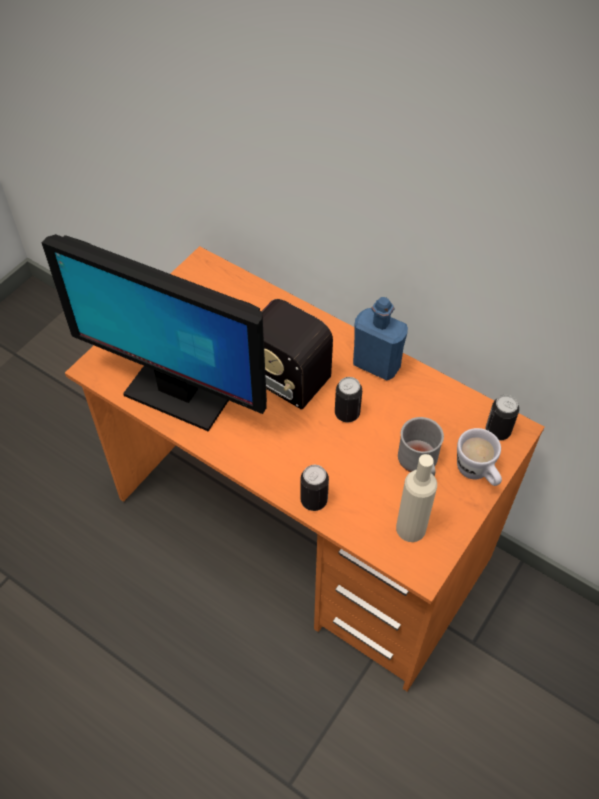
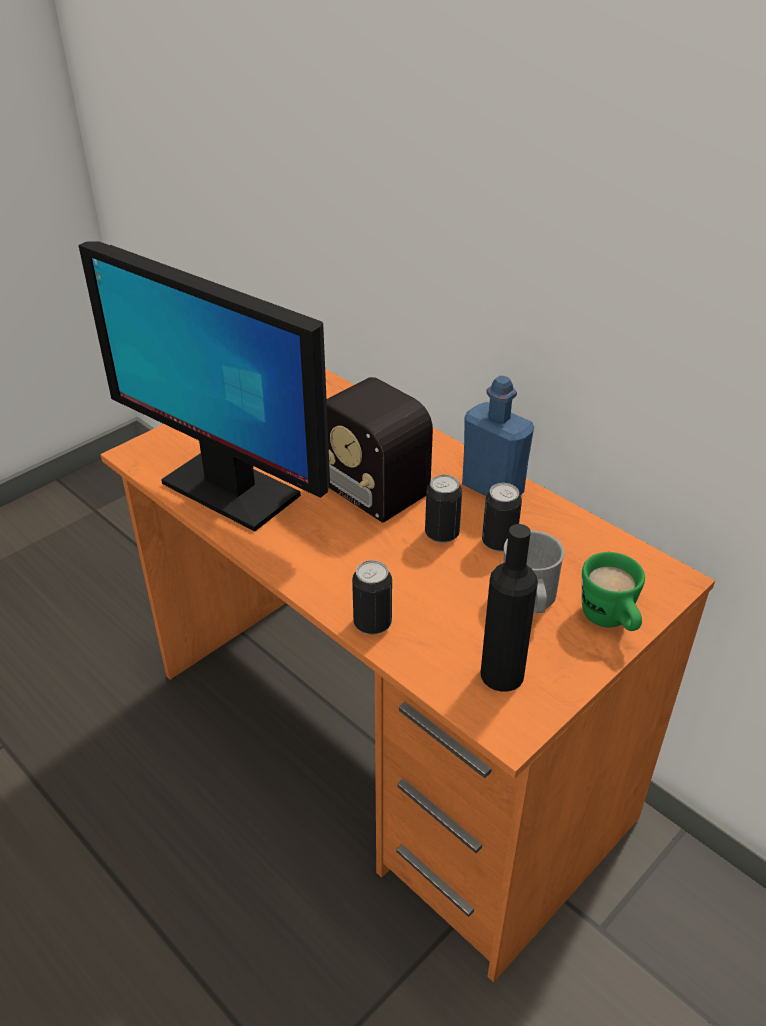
camera: 10 degrees right, 15 degrees down
(411, 528) = (502, 674): beige bottle -> black bottle
(477, 473) = (610, 621): white mug -> green mug
(497, 431) = (647, 577): can -> can (499, 542)

